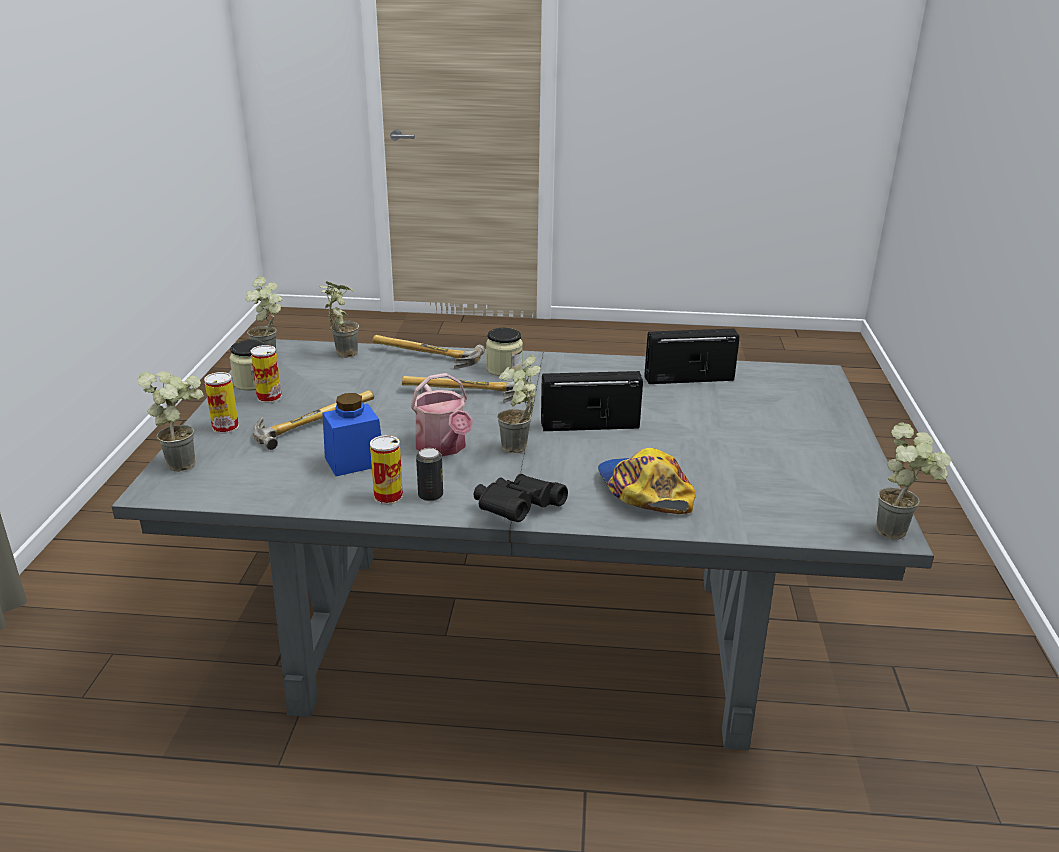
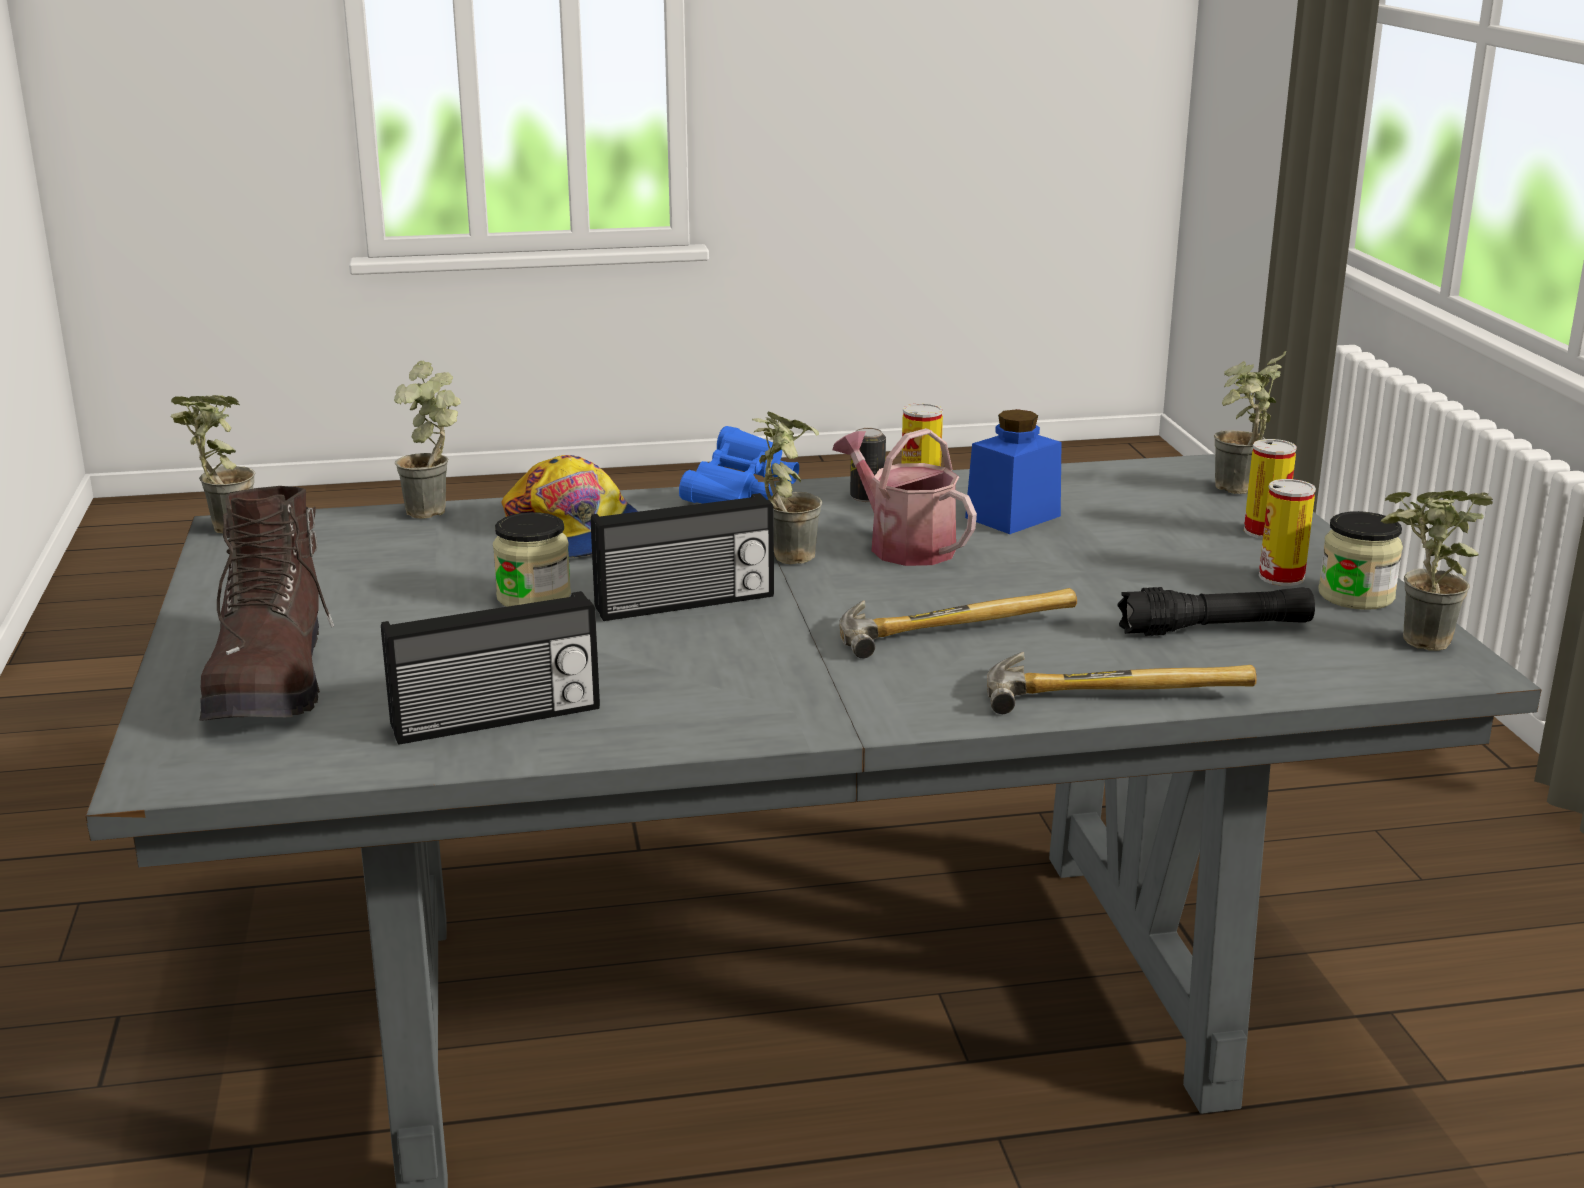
camera: 165 degrees right, 5 degrees down
(312, 421) = (1151, 554): hammer -> none
(341, 353) = (1303, 675): potted plant -> potted plant (438, 513)
(345, 376) = (1215, 628): none -> black flashlight
(504, 369) = (917, 686): jar -> jar (533, 597)
(517, 511) = (742, 495): black binoculars -> blue binoculars
(797, 408) = (272, 682): none -> brown boot

